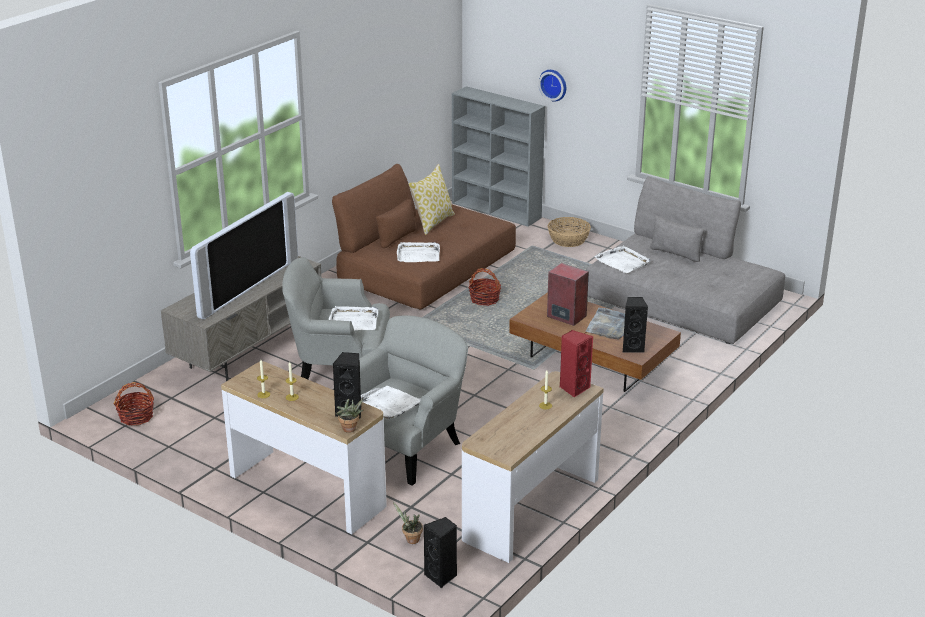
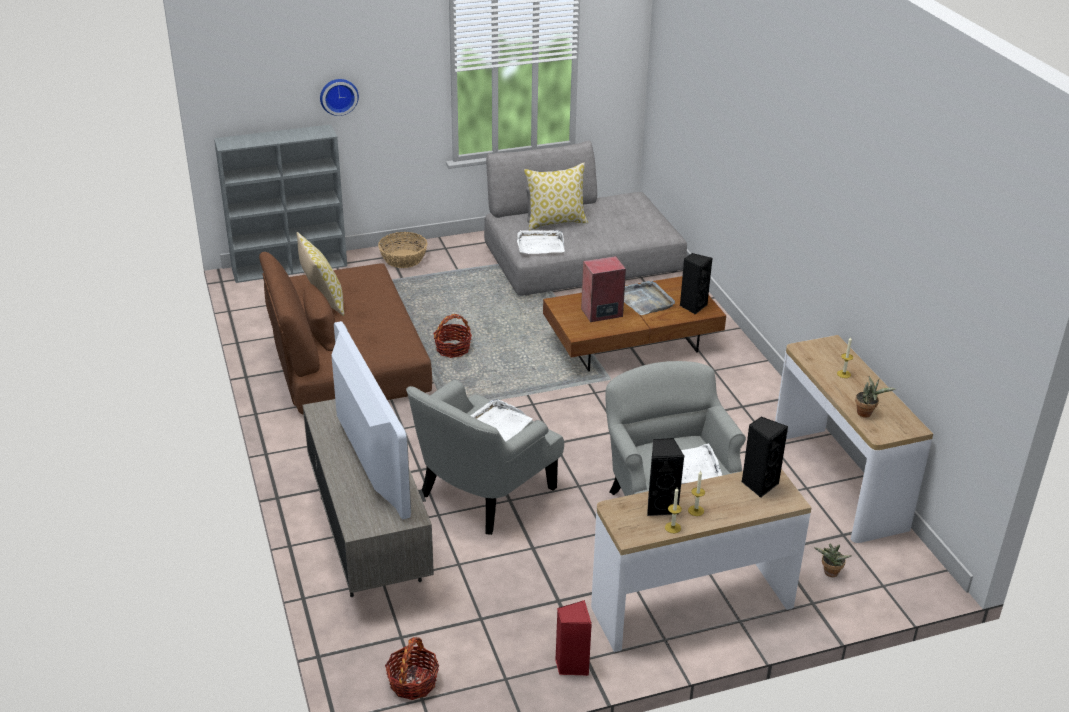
camera: 55 degrees left, 5 degrees up
(350, 430) = (795, 498): potted plant -> potted plant (866, 413)
(418, 254) = (380, 336): white tray -> none
(442, 576) = (902, 579): black speaker -> black speaker (661, 506)
(574, 388) = (826, 348): red speaker -> red speaker (571, 665)
(666, 256) = (556, 222): none -> pillow

